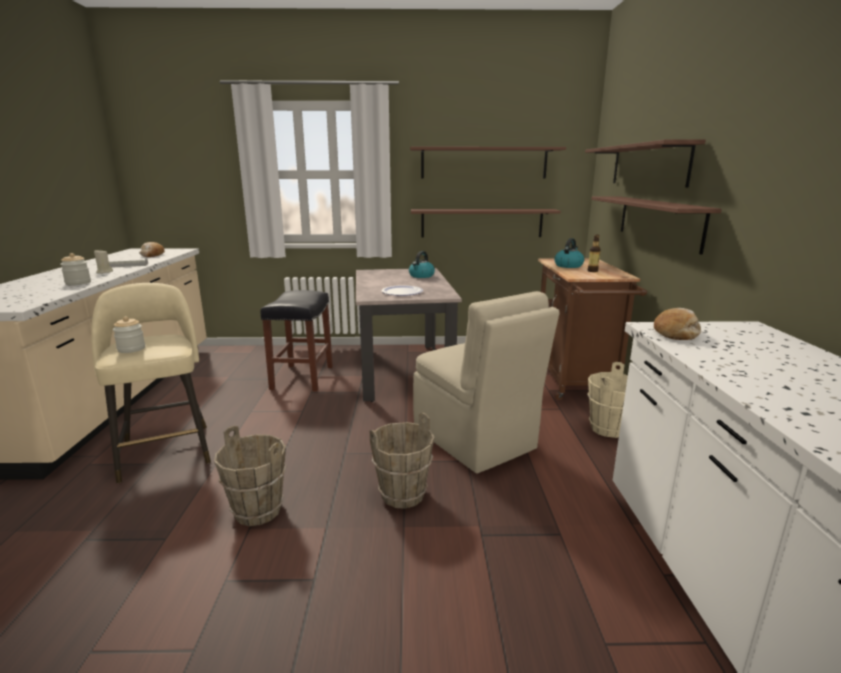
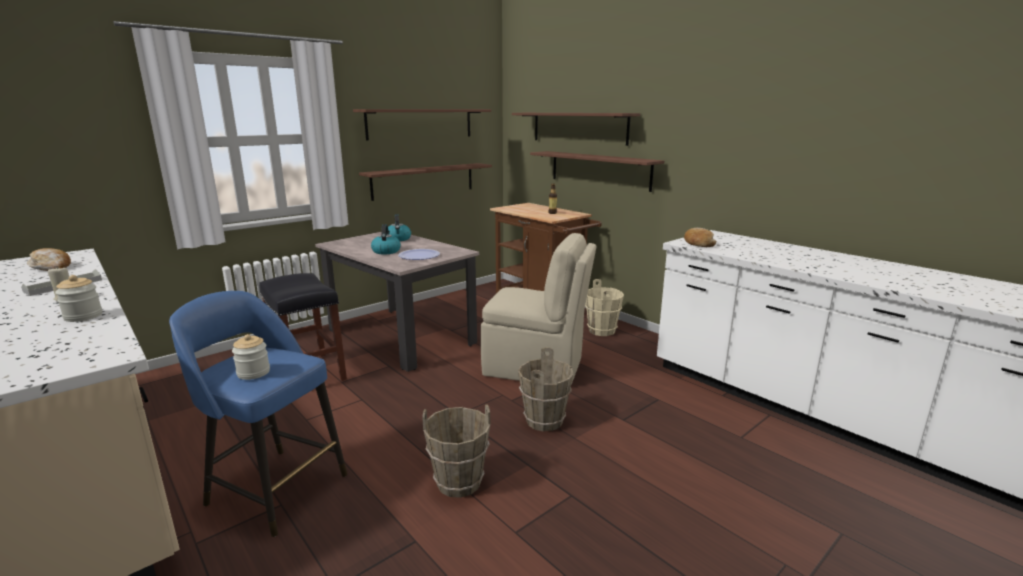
camera: 40 degrees left, 0 degrees up
(166, 450) = (275, 488): beige stool -> blue stool
(568, 265) = (527, 211): kettle -> kettle (386, 251)

